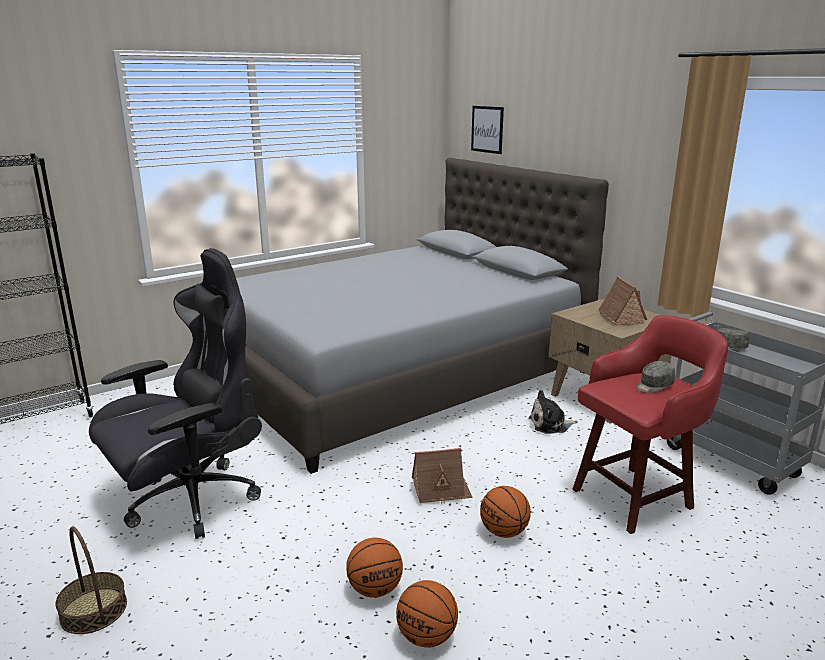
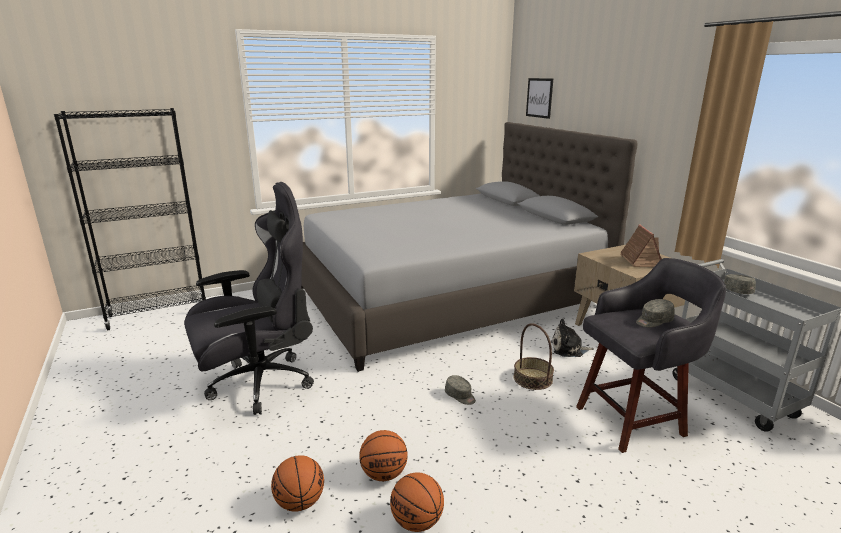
camera: 10 degrees right, 0 degrees up
(93, 610) = (162, 462): basket -> basket (532, 379)
(441, 490) = (460, 396): toy house -> grey cap
(503, 532) = (506, 438): basketball -> basketball (299, 502)
(636, 498) = (634, 421): red stool -> grey stool

